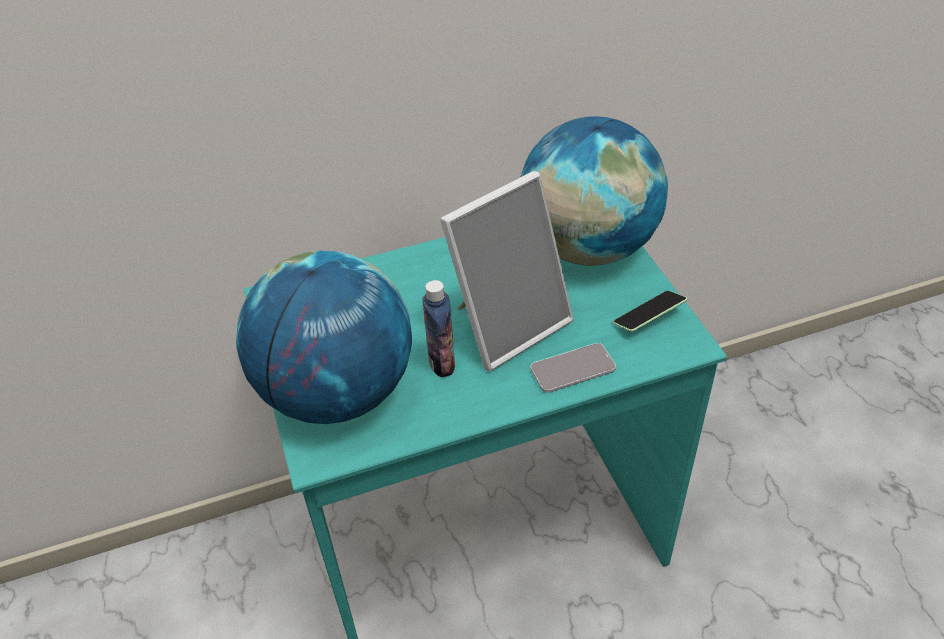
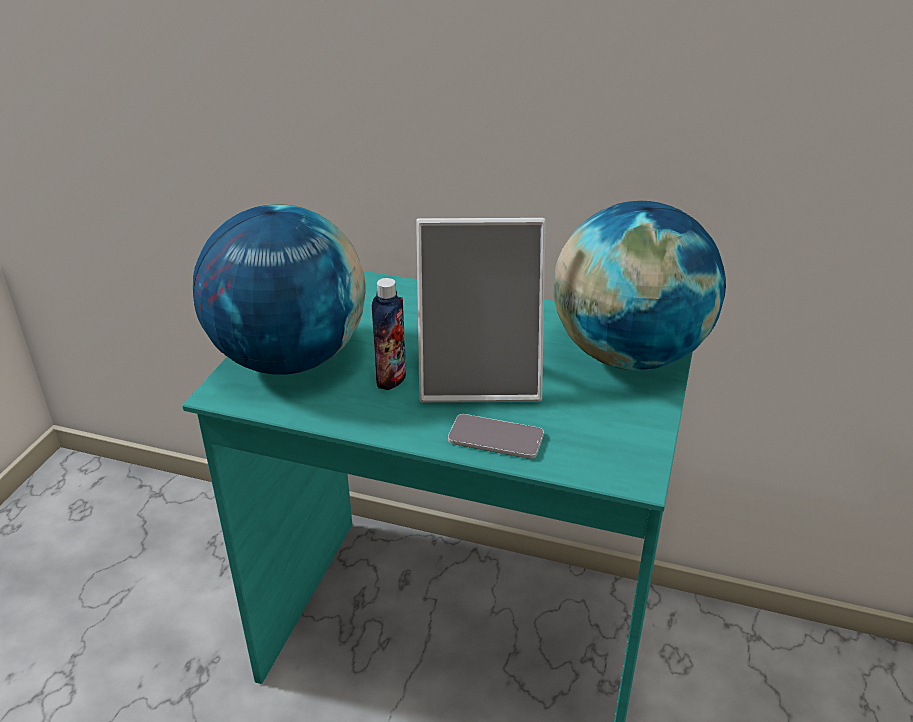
camera: 35 degrees right, 10 degrees down
(648, 318) = (619, 435): phone -> none

